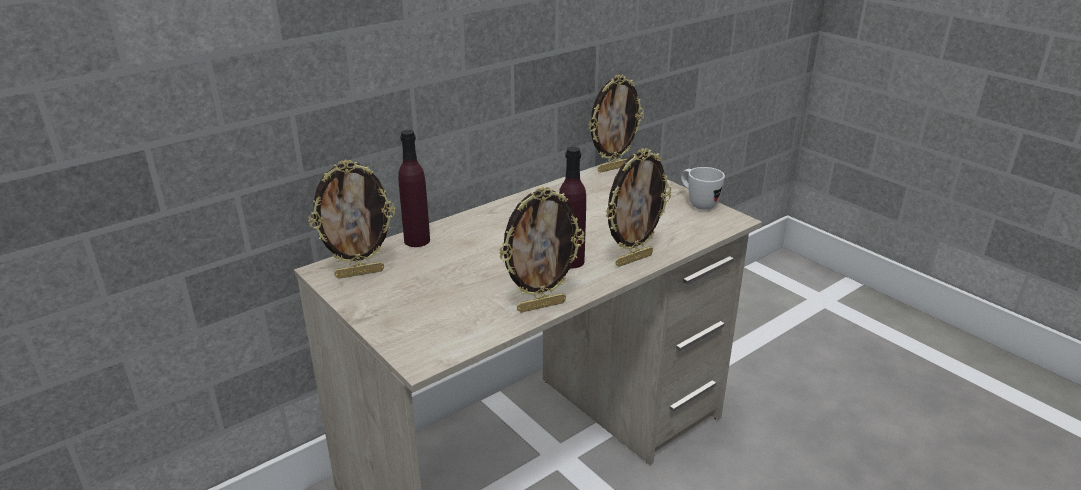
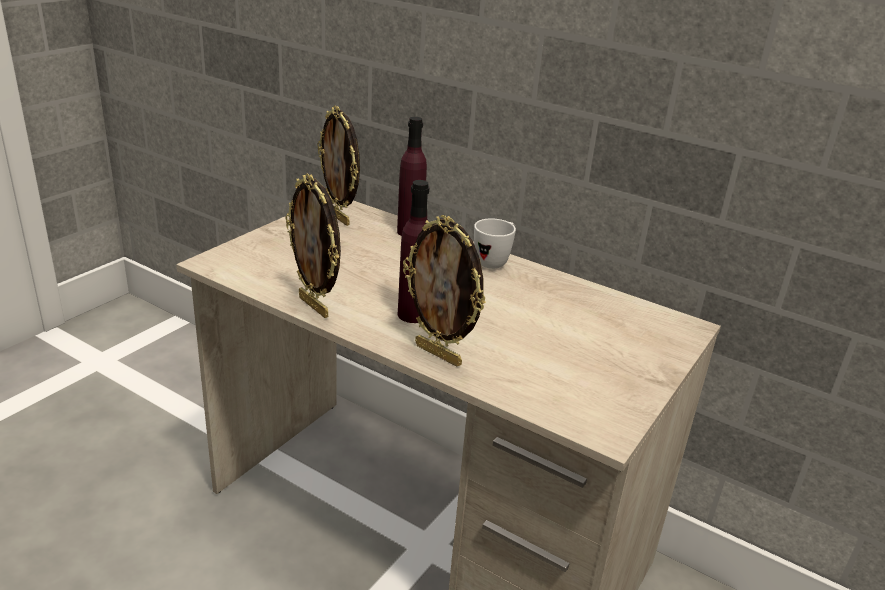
camera: 70 degrees right, 0 degrees up
(613, 168) = (680, 322): picture frame -> none
(697, 203) = (632, 398): white mug -> white mug (495, 261)

